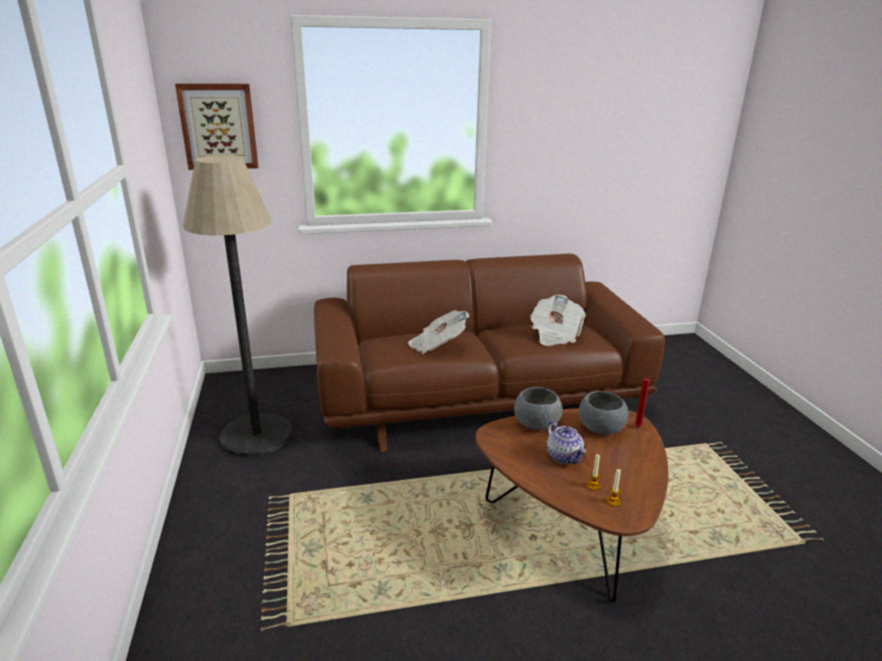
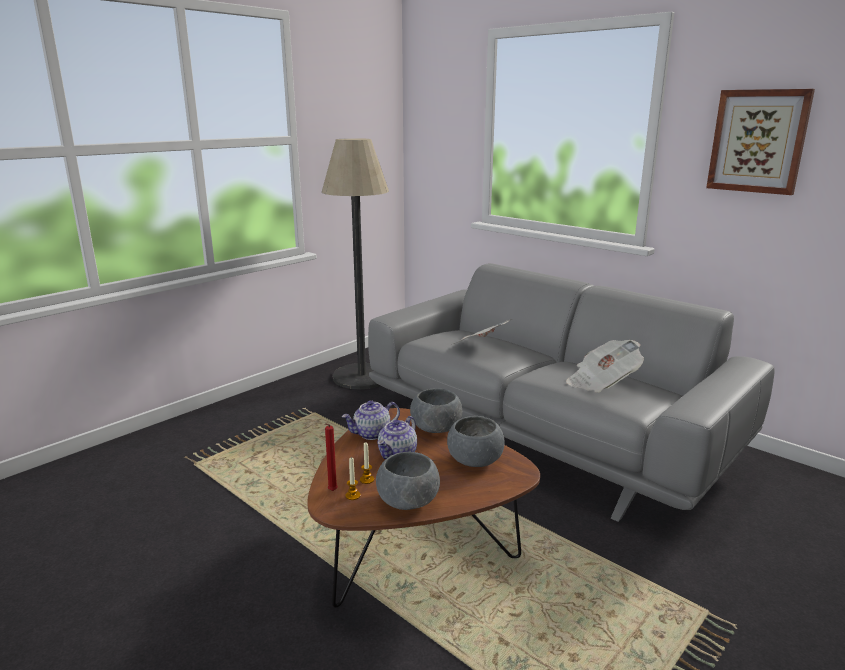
camera: 55 degrees right, 5 degrees down
(218, 126) = (433, 127): picture -> picture (758, 141)
(478, 398) = (546, 435): brown sofa -> grey sofa
(517, 456) = (371, 434): none -> teapot
(638, 478) = (408, 501): none -> grey bowl
(639, 428) = (507, 481): red candle -> red candle (331, 491)

